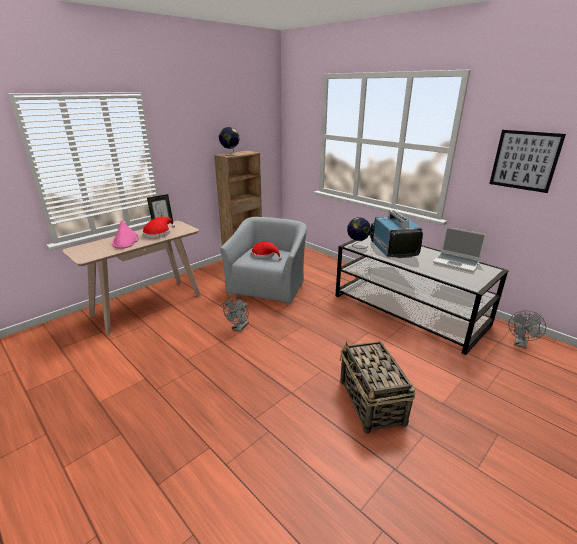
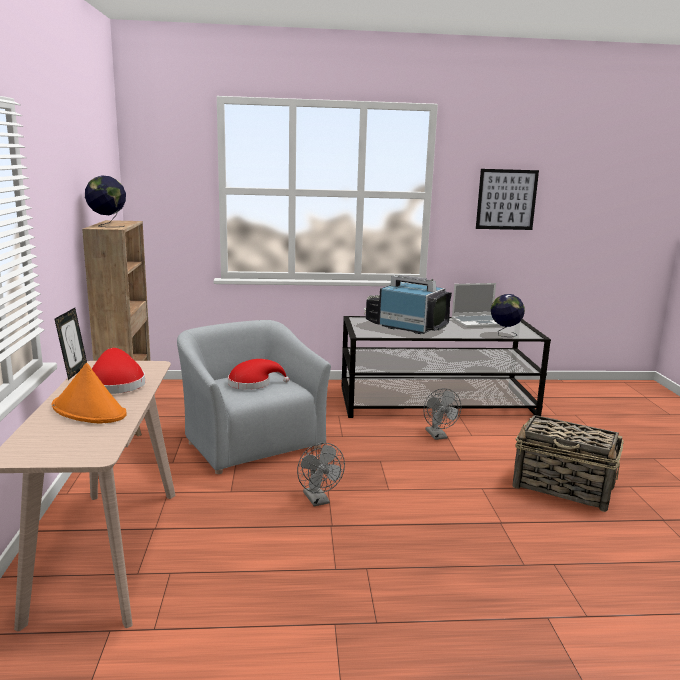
camera: 50 degrees left, 10 degrees down
(126, 241) = (89, 410): pink hat -> orange hat
(357, 246) = (367, 333): globe -> globe (504, 335)
(520, 344) = (551, 392): grey fan -> grey fan (438, 436)

